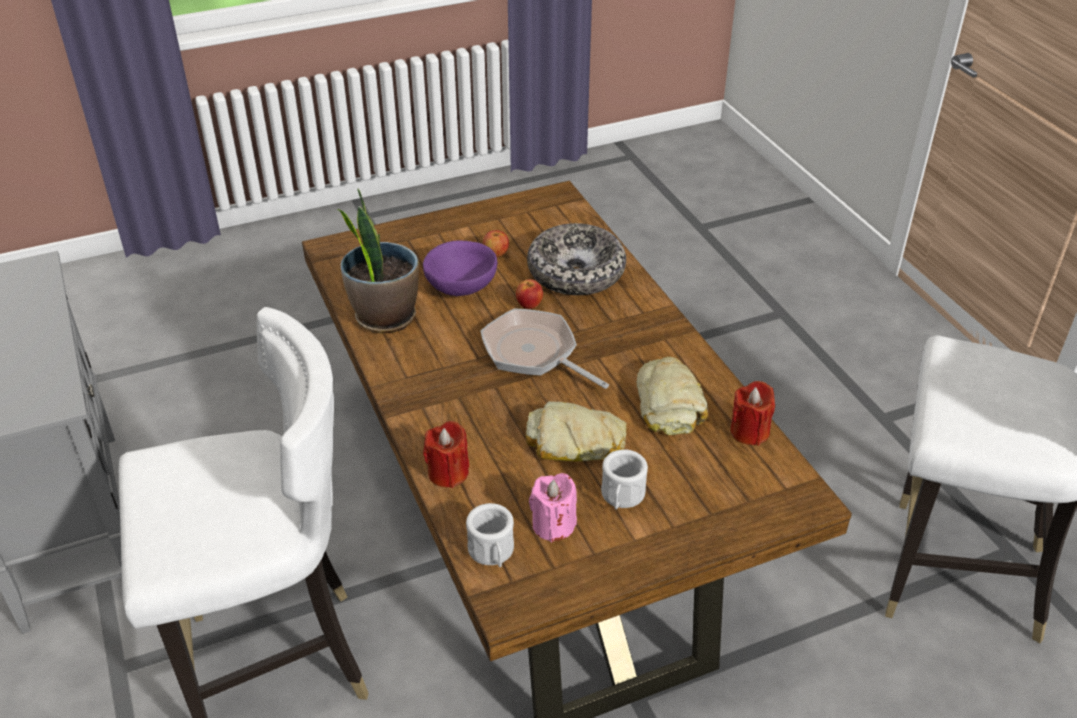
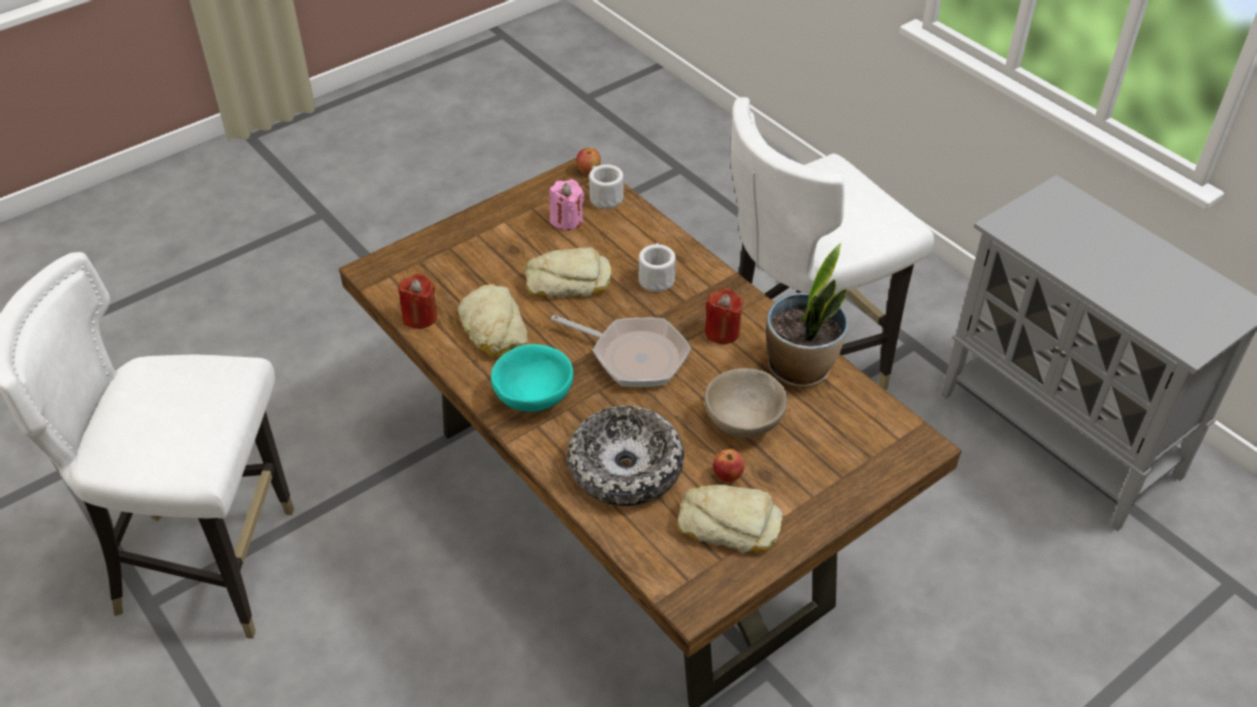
camera: 165 degrees right, 5 degrees up
(448, 473) = (661, 240): red candle -> red candle (722, 332)
(461, 286) = (743, 422): purple bowl -> beige bowl
(510, 228) = (730, 524): none -> bread
(529, 305) = (660, 411): apple -> apple (588, 171)
(621, 496) = (520, 247): white mug -> white mug (656, 277)
(640, 336) = (534, 396): none -> turquoise bowl

